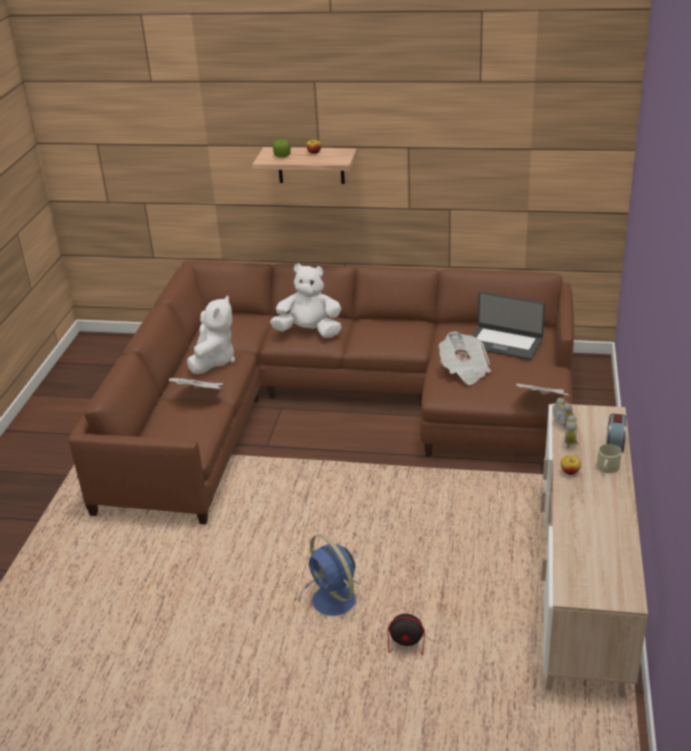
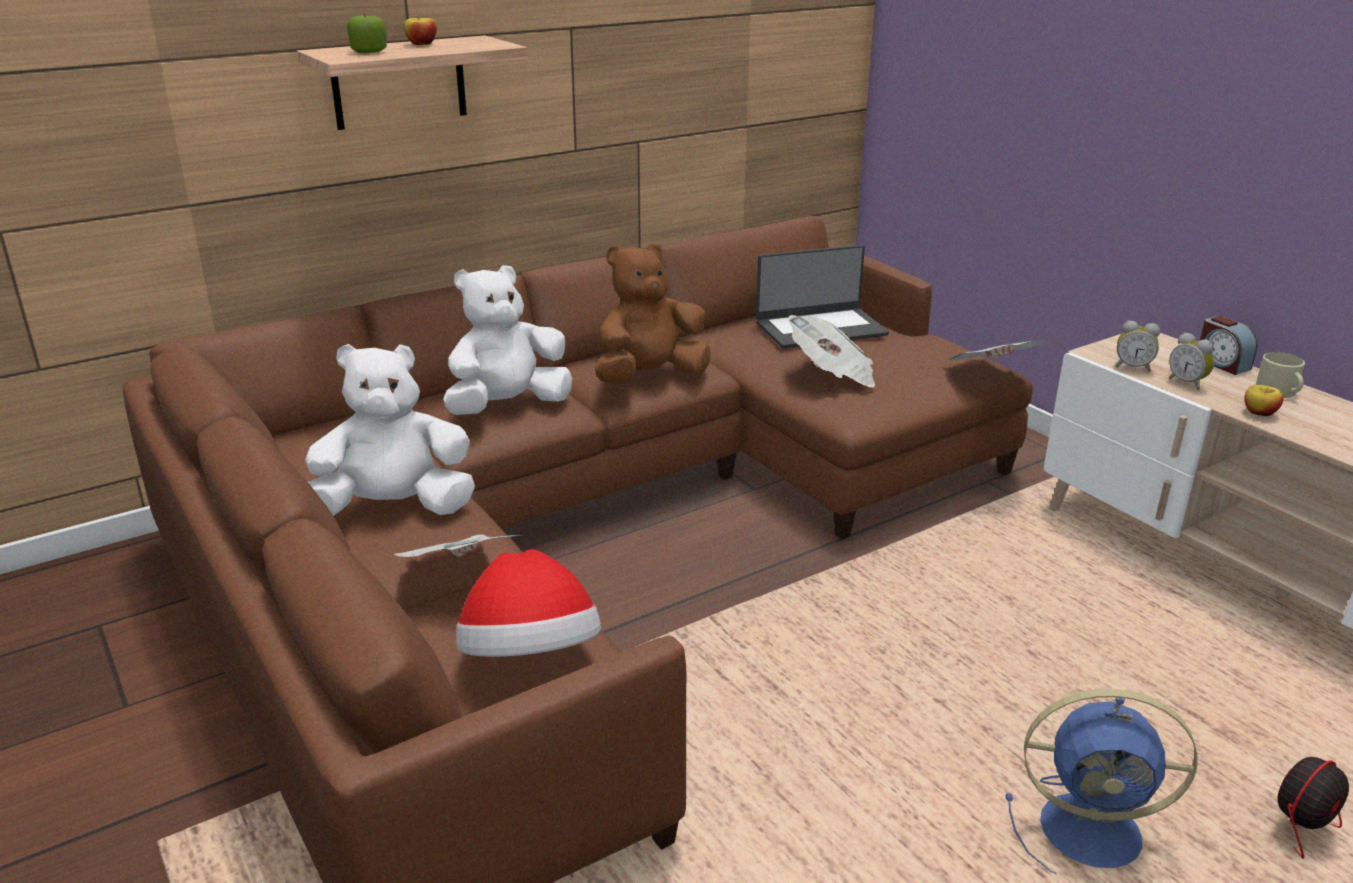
camera: 45 degrees left, 5 degrees down
(179, 433) = (530, 658): none -> hat
(213, 361) = (393, 509): white plush toy -> white plush toy turned 75 degrees counterclockwise
(384, 339) = (649, 377): none -> brown plush toy

